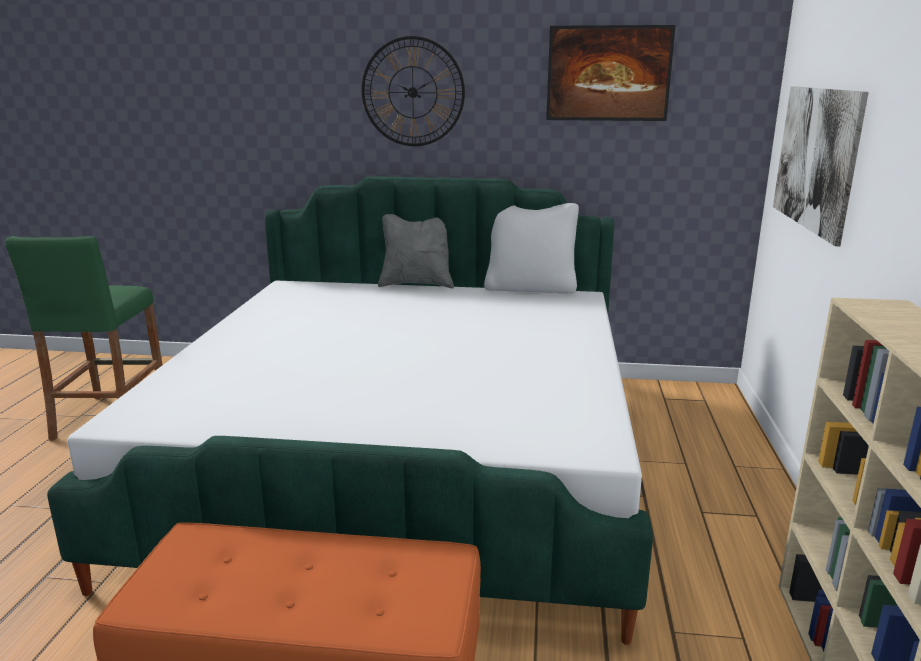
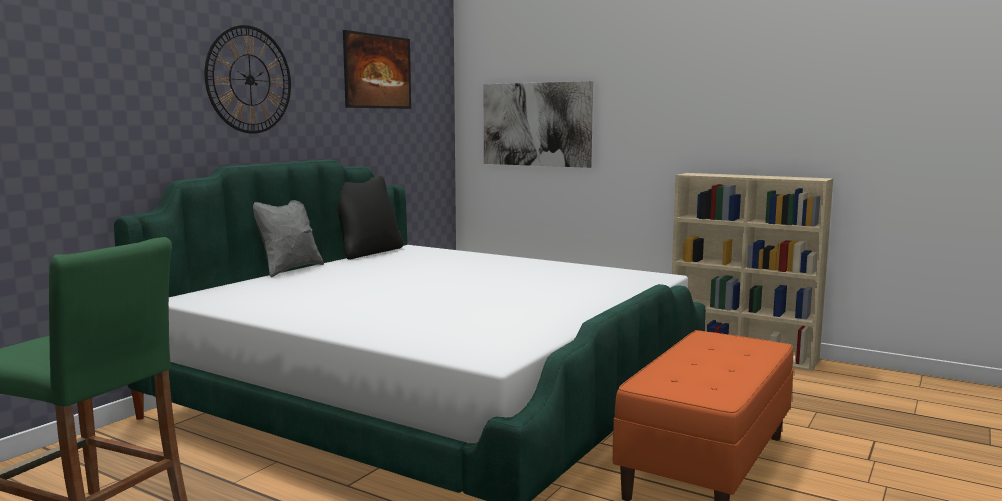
camera: 65 degrees left, 10 degrees down
(530, 288) = (367, 252): white pillow -> black pillow

